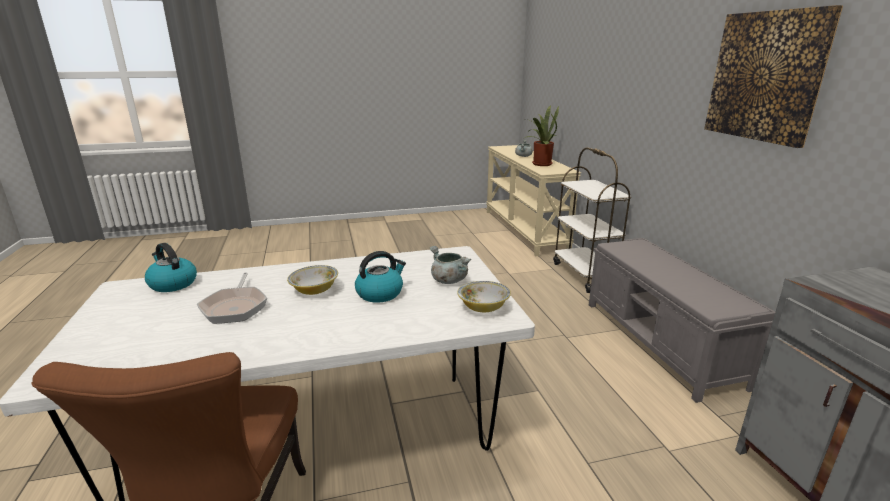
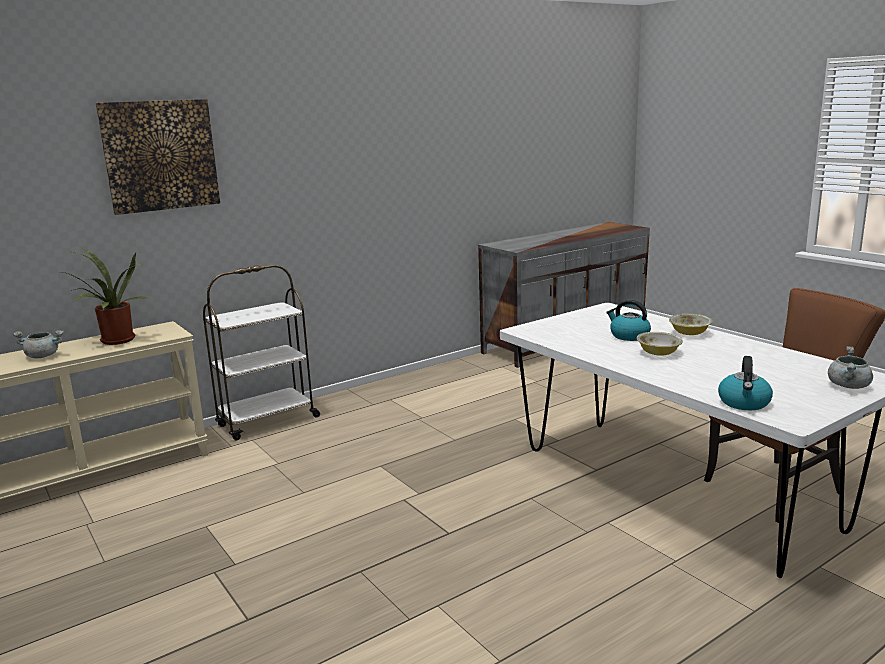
camera: 110 degrees left, 5 degrees down
(235, 307) = (724, 367): frying pan -> none
(448, 280) = (578, 324): grey cooking pot -> grey cooking pot (849, 386)
(483, 307) = (604, 312): bowl -> bowl (689, 333)
(660, 342) = (404, 386): grey bench -> none
(765, 76) = (387, 156): picture -> picture (160, 155)

